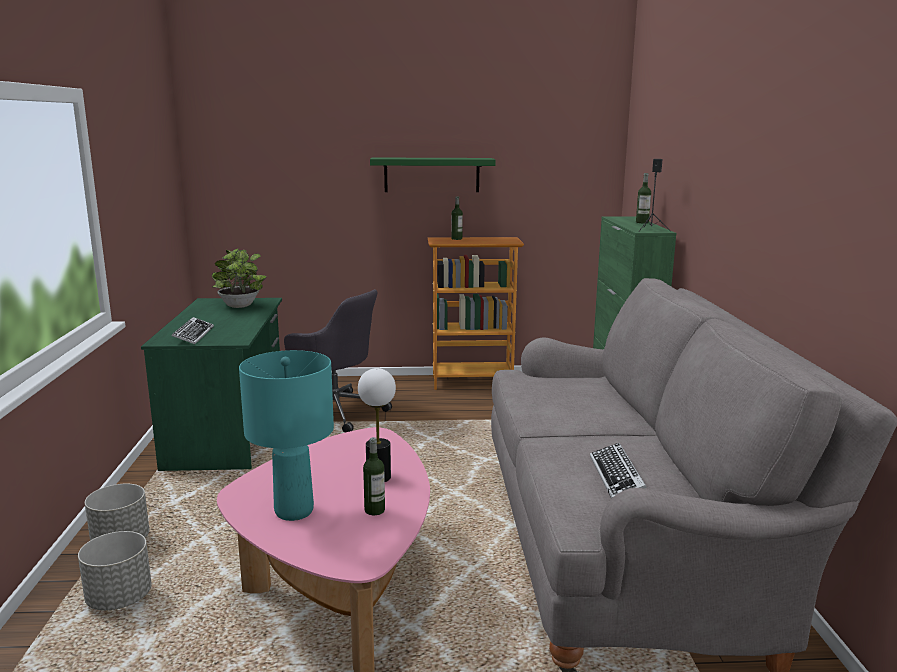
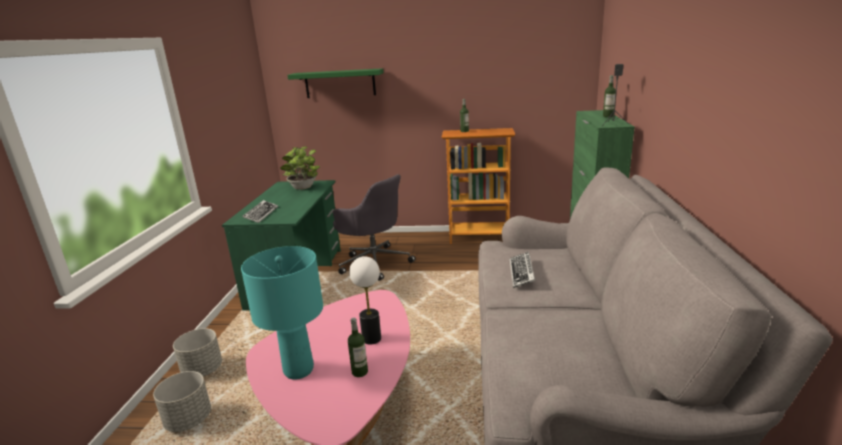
camera: 10 degrees right, 5 degrees up
(431, 175) = (445, 82): green shelf -> green shelf (340, 83)
(616, 476) = (556, 357): keyboard -> keyboard (521, 273)

